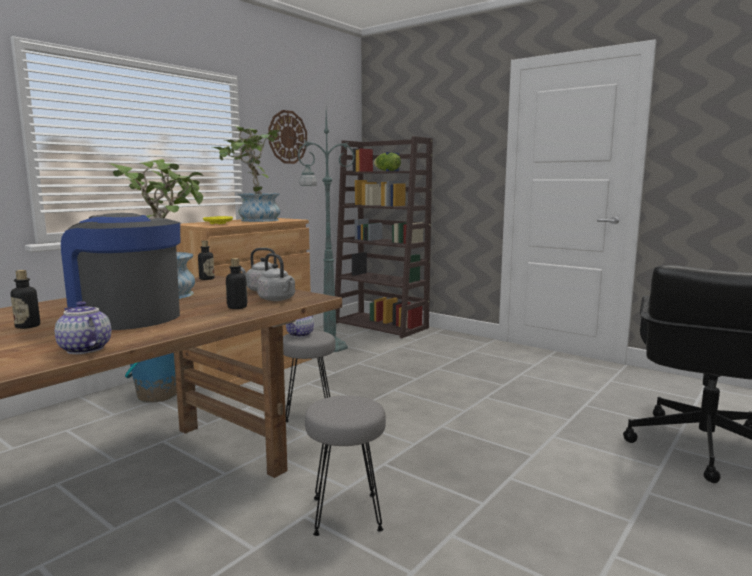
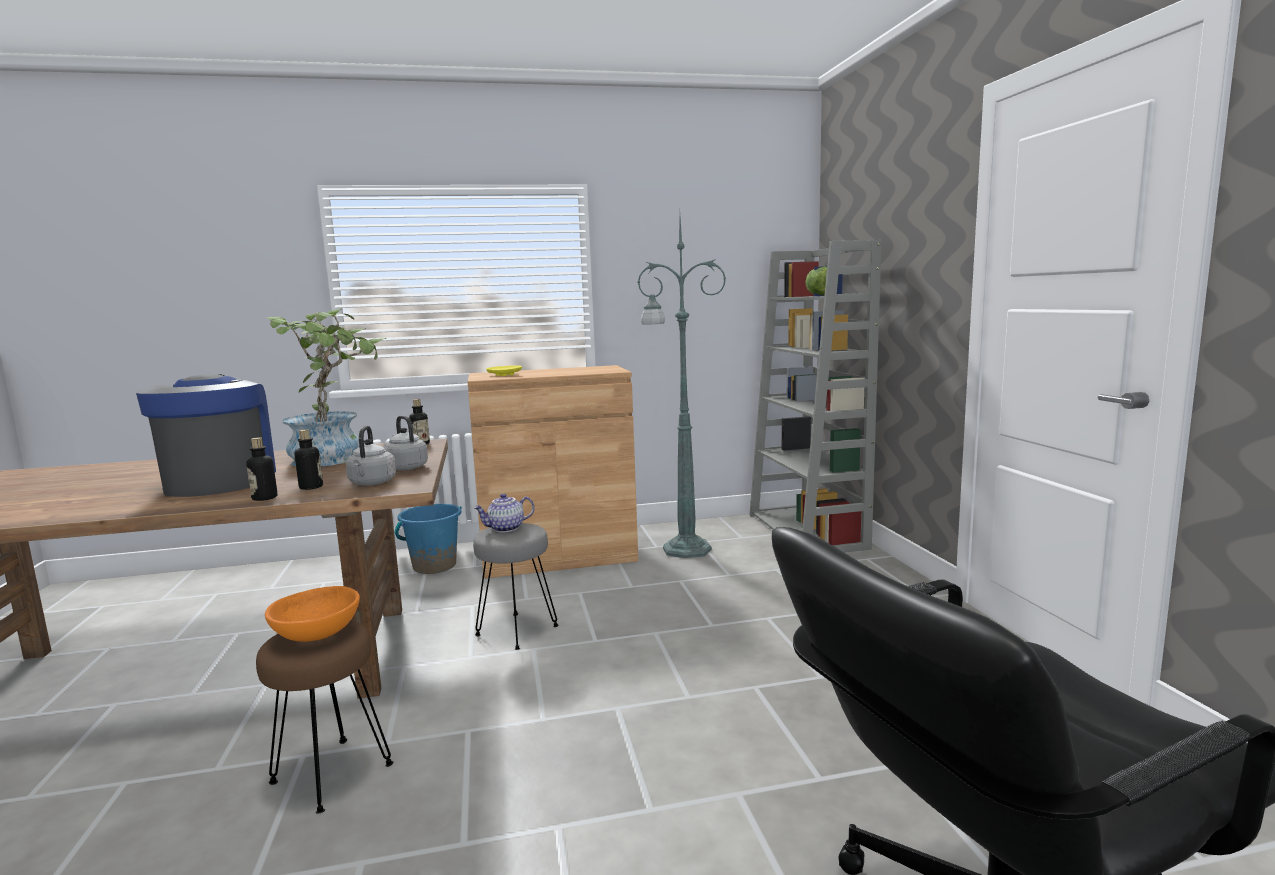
camera: 40 degrees right, 0 degrees up
(27, 326) = (148, 479): bottle -> bottle (264, 498)
(83, 349) = (86, 512): teapot -> none
(253, 220) = (567, 370): potted plant -> none
(287, 137) = (671, 255): wall clock -> none
(342, 405) = (317, 634): none -> orange bowl
(346, 514) = (330, 774): grey stool -> brown stool
(381, 325) = (807, 531): brown bookcase -> grey bookcase

